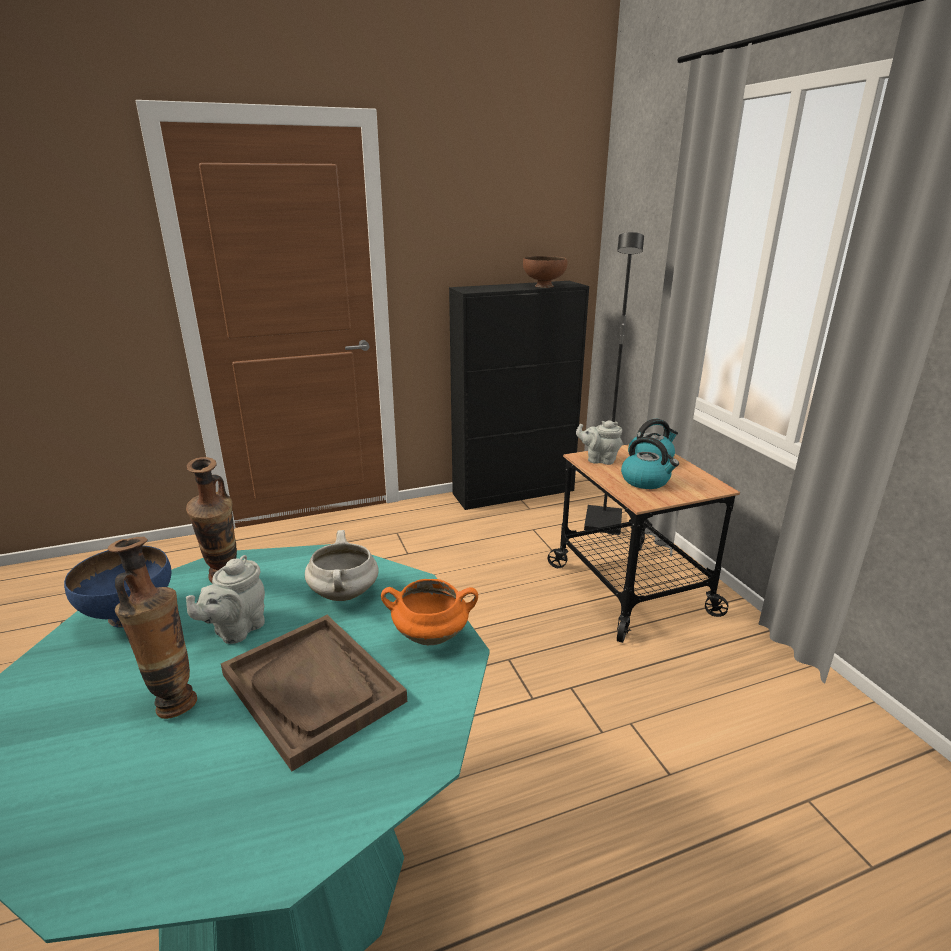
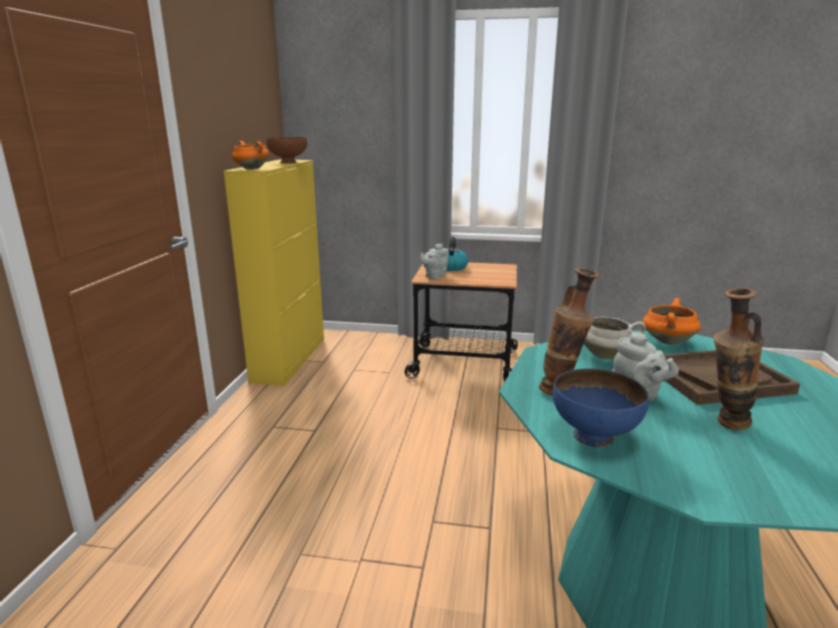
camera: 60 degrees left, 5 degrees down
(471, 289) = (251, 169): none -> orange cooking pot
(514, 492) = (290, 359): black cabinet -> yellow cabinet
(604, 523) = (380, 345): black floor lamp -> none
(646, 481) = (479, 275): kettle -> none

